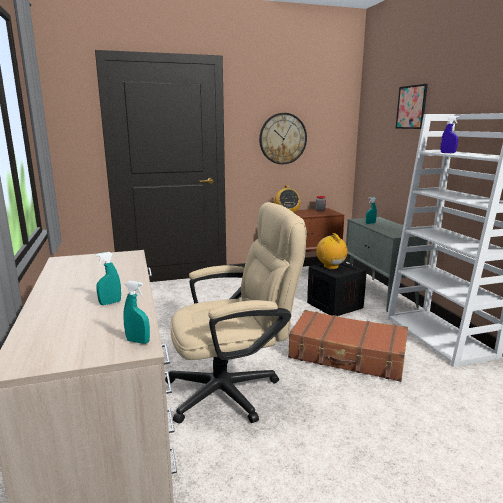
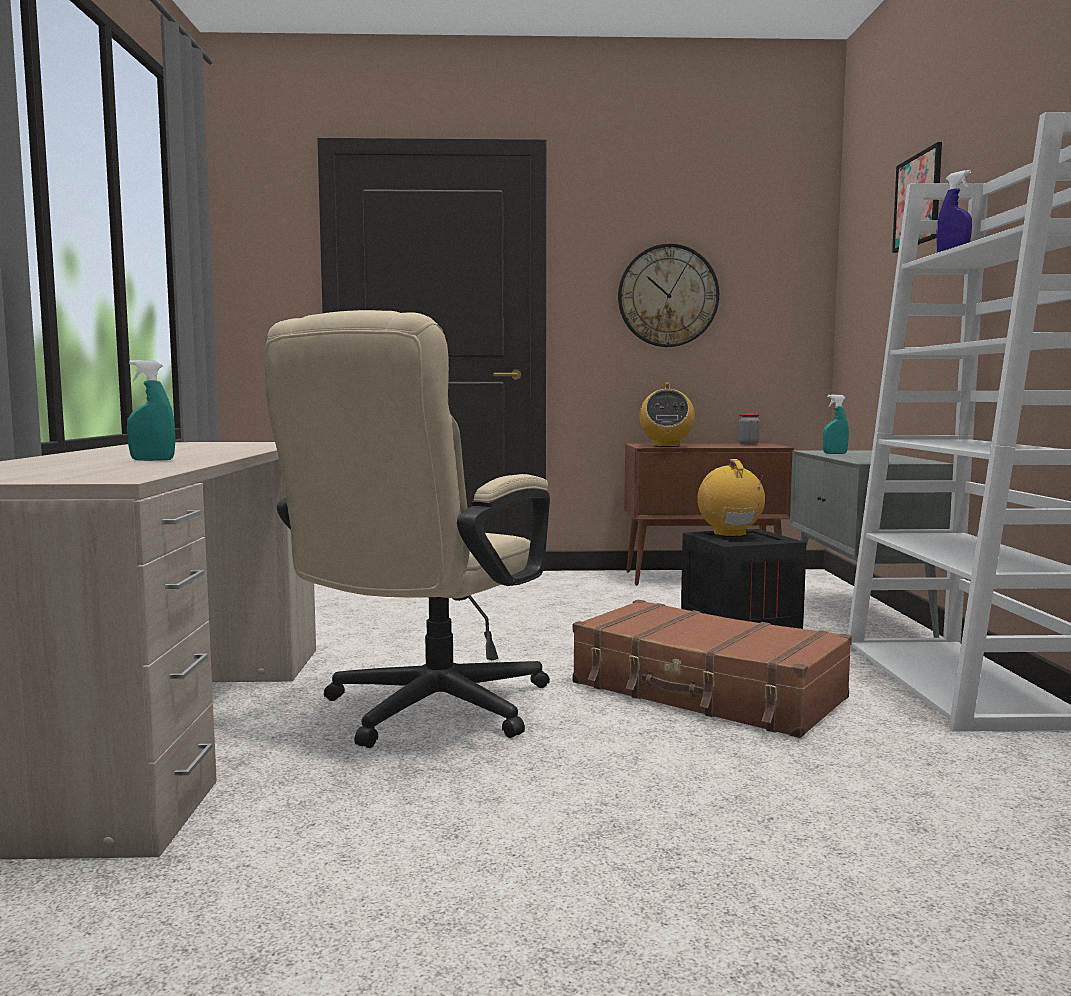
camera: 15 degrees right, 10 degrees down
(138, 341) = (124, 475): turquoise spray bottle -> none
(233, 389) = (423, 713): beige office chair -> beige office chair turned 120 degrees clockwise

